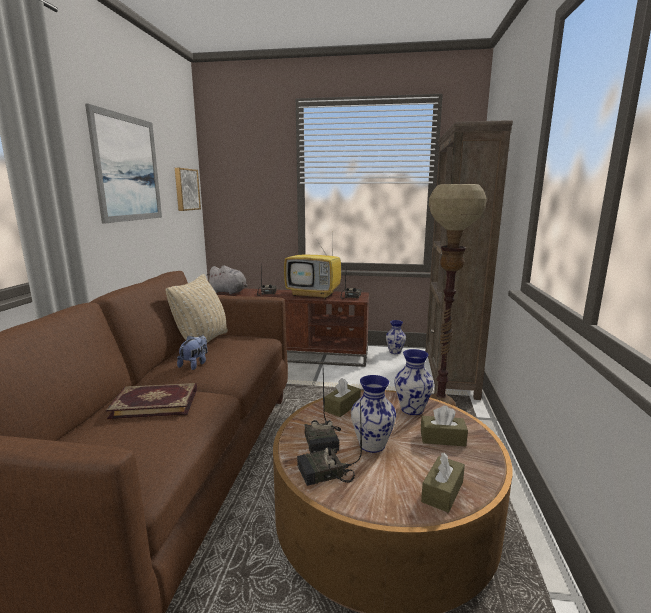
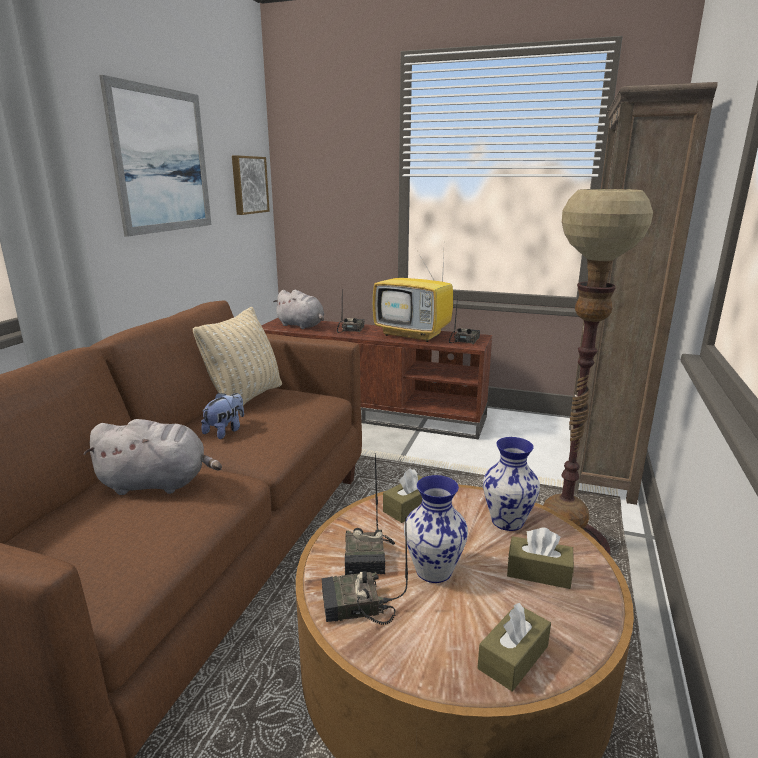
camera: 10 degrees right, 5 degrees up
(155, 402) = (158, 484): book -> grey plush toy
(395, 352) = (526, 420): vase -> none

